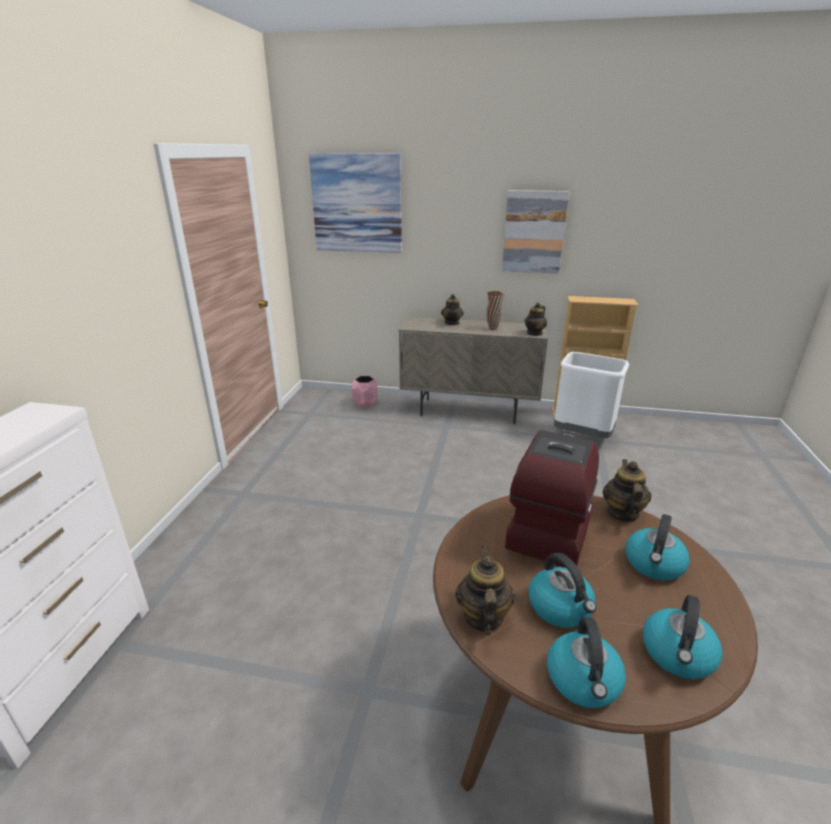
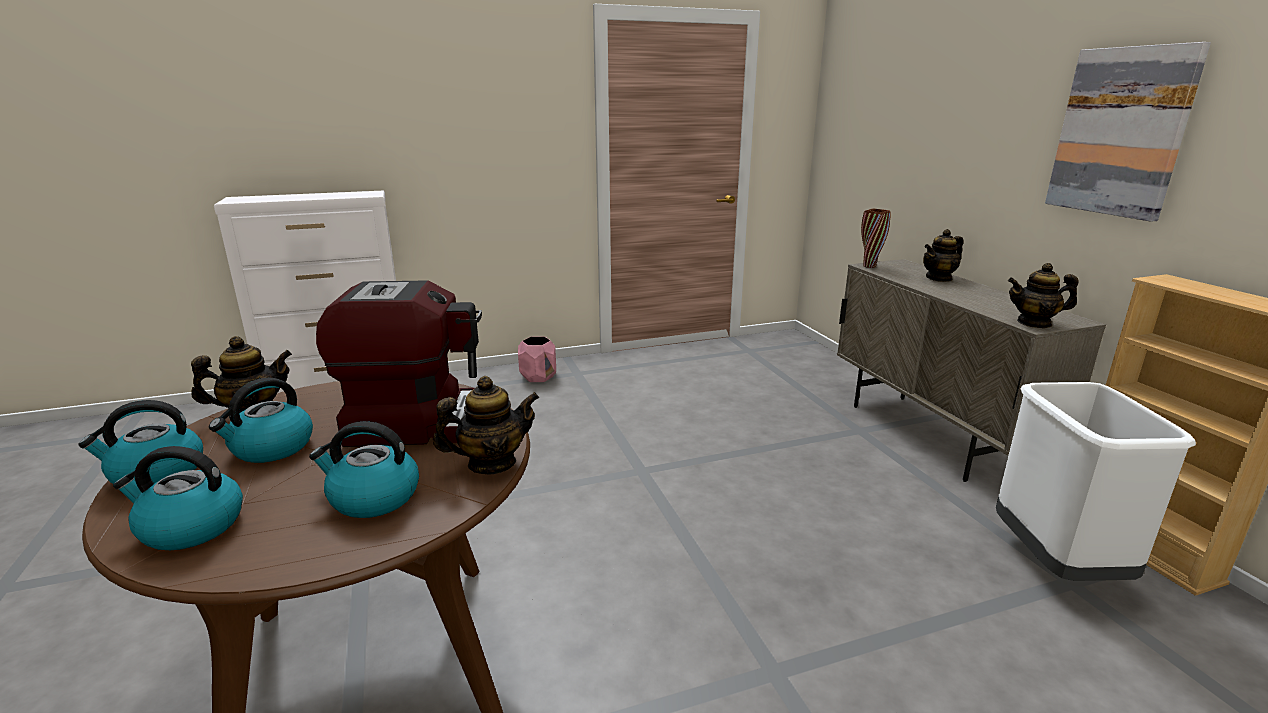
camera: 60 degrees right, 5 degrees down
(357, 204) = (883, 85): picture -> none
(365, 403) = (821, 368): pink planter -> pink planter (539, 377)
(492, 329) = (978, 299): brown vase -> brown vase (869, 266)

